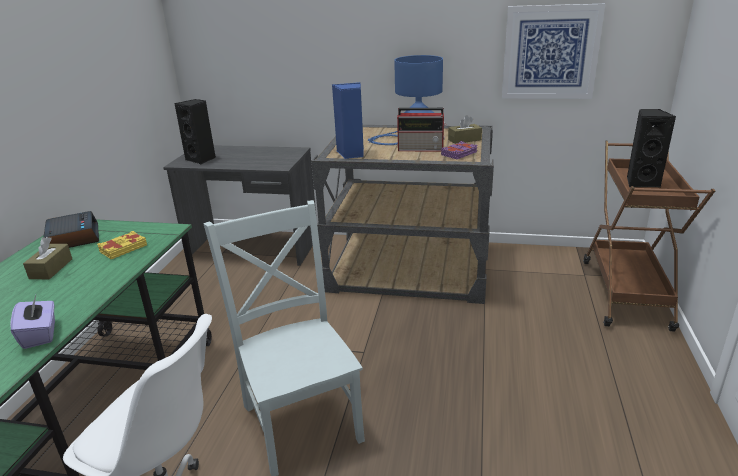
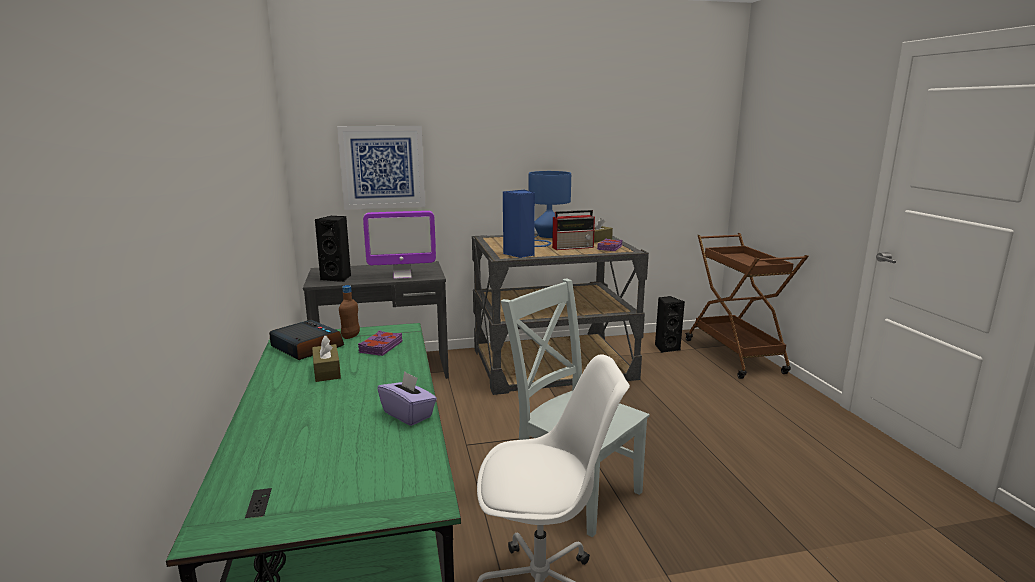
camera: 25 degrees left, 10 degrees down
(118, 231) = (351, 336): none -> brown bottle
(123, 248) = (380, 347): yellow book -> purple book
(255, 163) = (402, 276): none -> monitor
(550, 52) = (645, 168): picture -> picture (382, 167)
(641, 182) = (740, 261): black speaker -> black speaker (666, 348)

